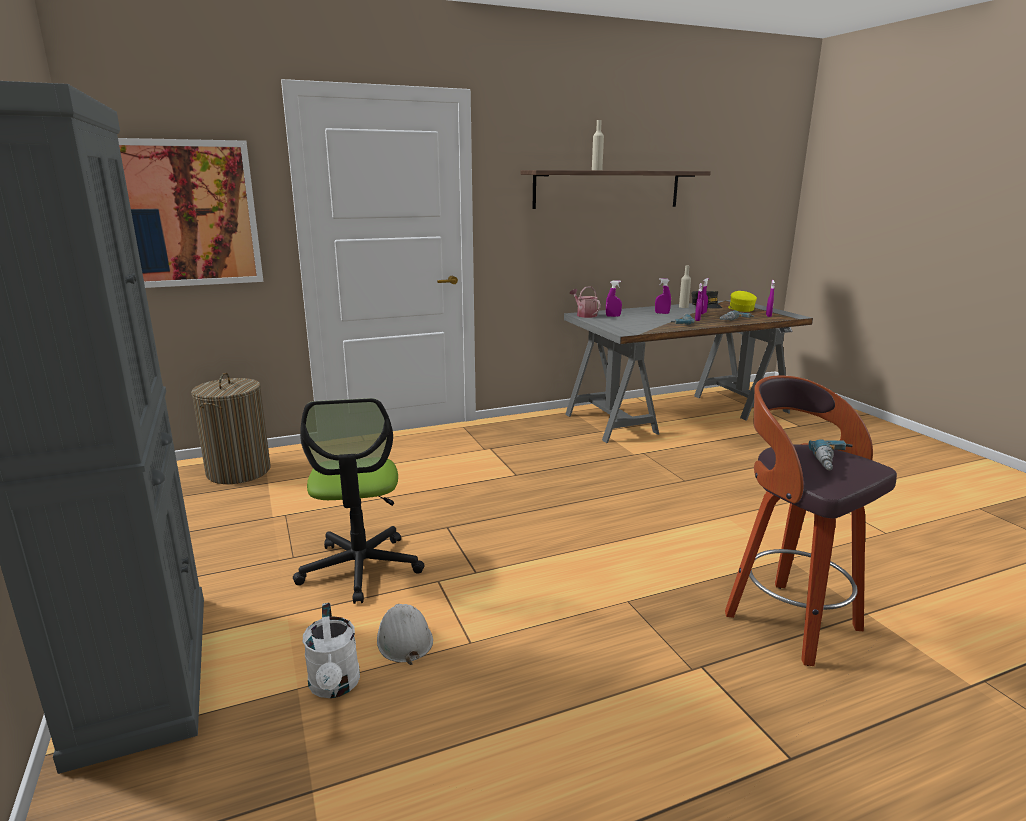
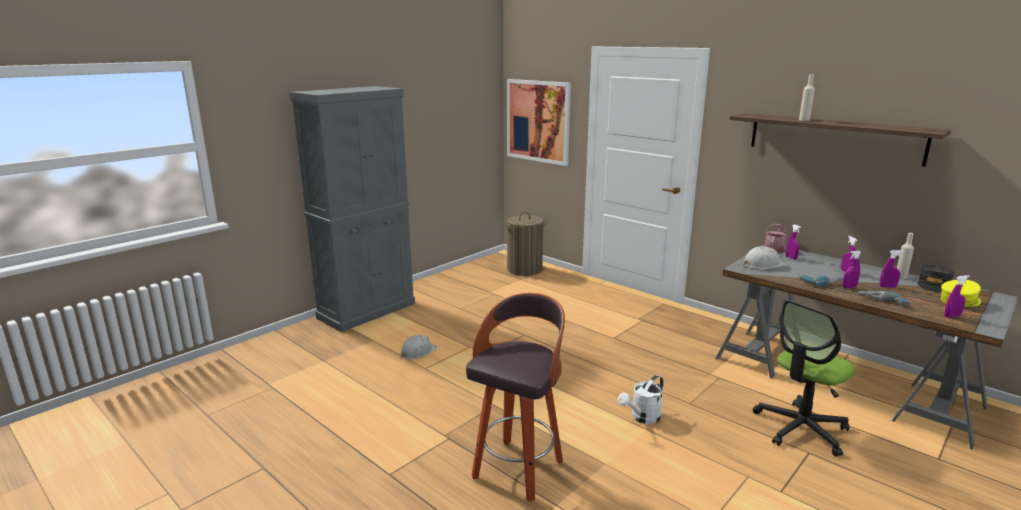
camera: 65 degrees right, 0 degrees up
(335, 686) = (378, 347): white watering can -> white watering can (642, 418)
(360, 568) = (464, 325): office chair -> office chair (800, 428)
(622, 325) = (762, 264): none -> white hard hat
(835, 463) = (516, 360): power drill -> none

